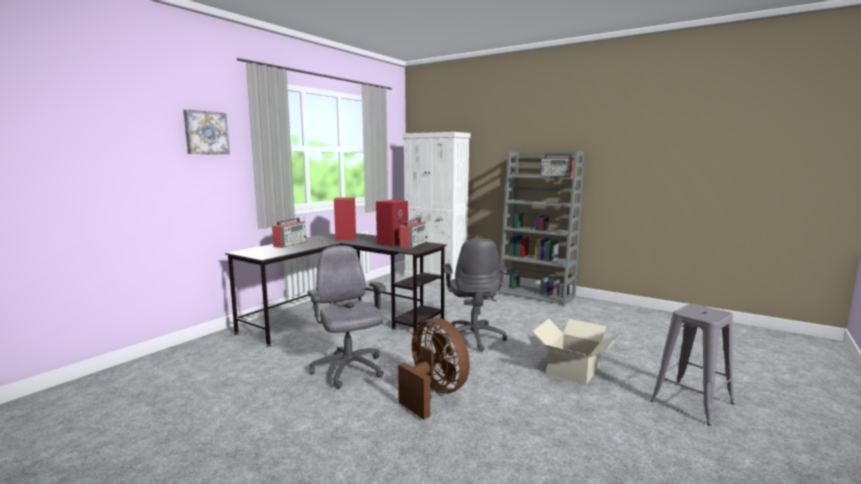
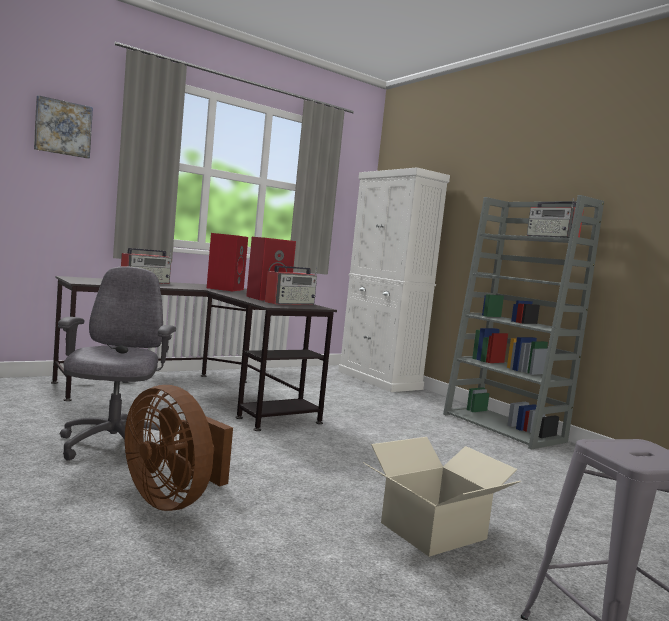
camera: 20 degrees right, 5 degrees down
(433, 394) = (173, 499): brown fan -> brown fan turned 150 degrees clockwise
(474, 337) = (332, 452): grey office chair -> none

